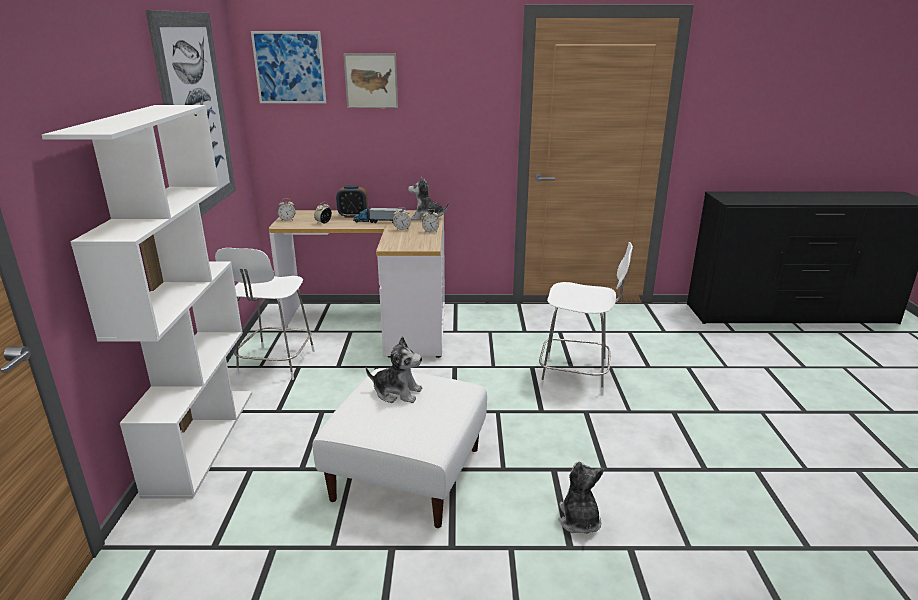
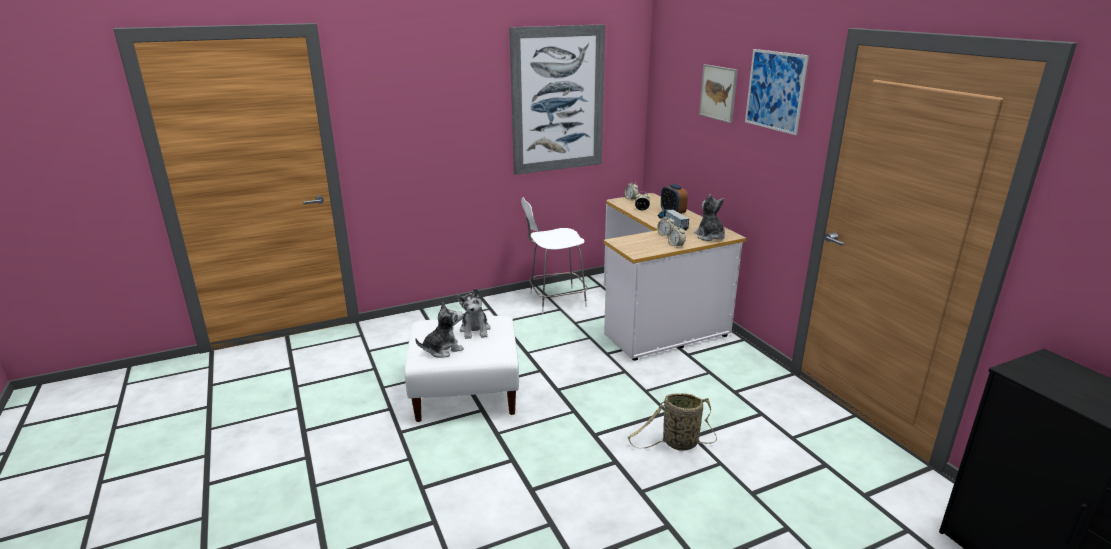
camera: 65 degrees right, 0 degrees up
(202, 438) = (456, 310): white bookcase -> none
(289, 67) = (673, 71): picture -> picture (775, 91)
(577, 376) = (677, 443): white chair -> basket
(579, 520) = (454, 486): plush toy -> plush toy (442, 349)

